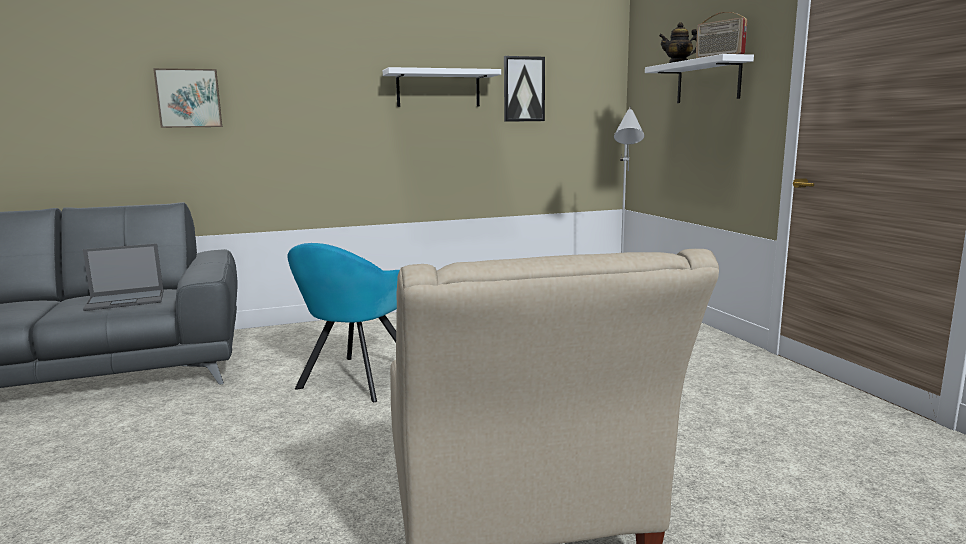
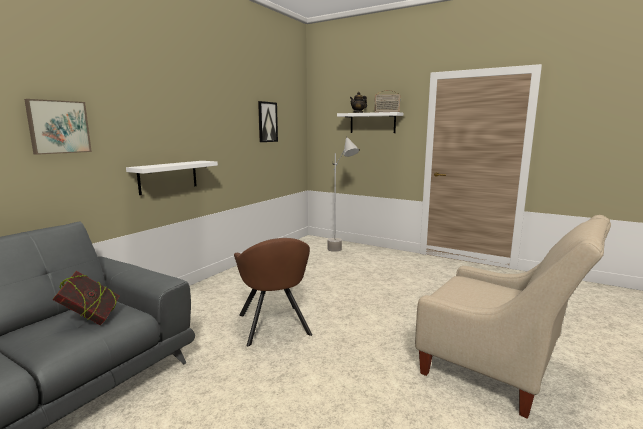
camera: 40 degrees left, 0 degrees up
(126, 300) = (91, 320): laptop -> book
(356, 380) = (274, 326): turquoise armchair -> brown armchair
(438, 88) = (227, 121): white shelf -> white shelf (168, 177)

